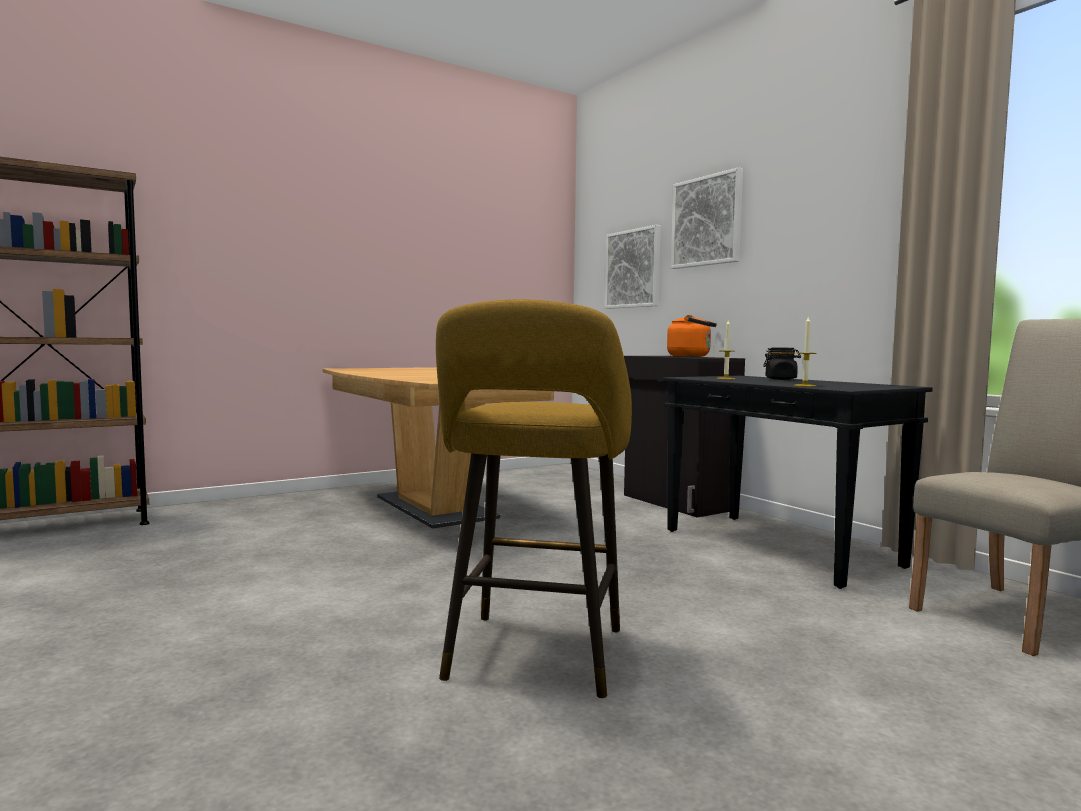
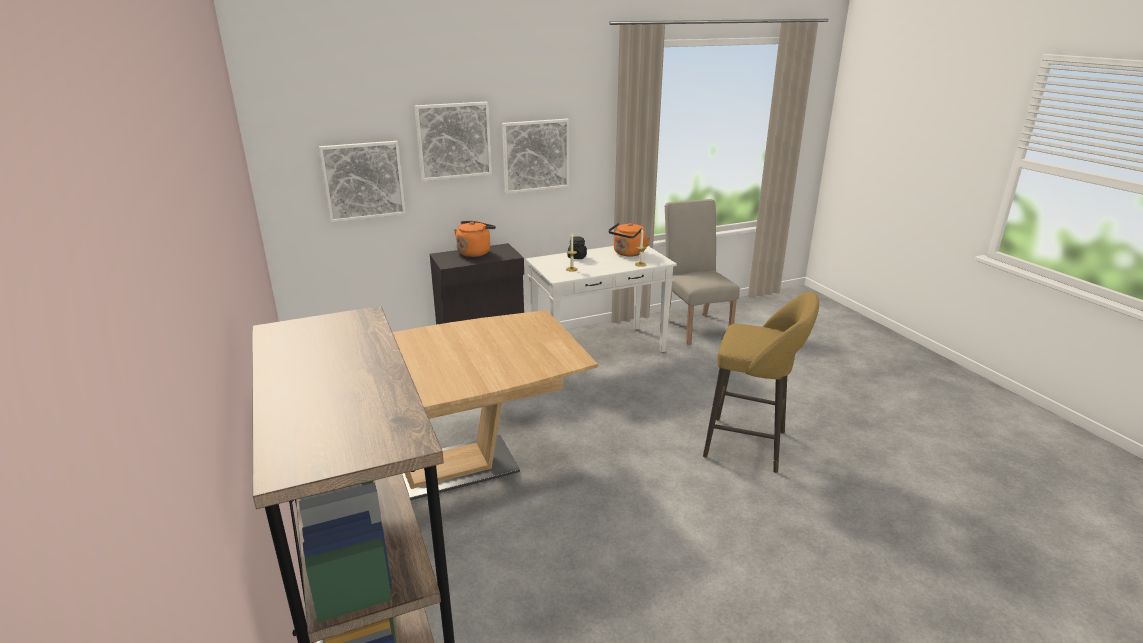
camera: 80 degrees left, 20 degrees up
(780, 548) = (599, 349): black console table -> white console table
(795, 235) = (535, 155): none -> picture
(846, 384) = (628, 253): none -> orange kettle

